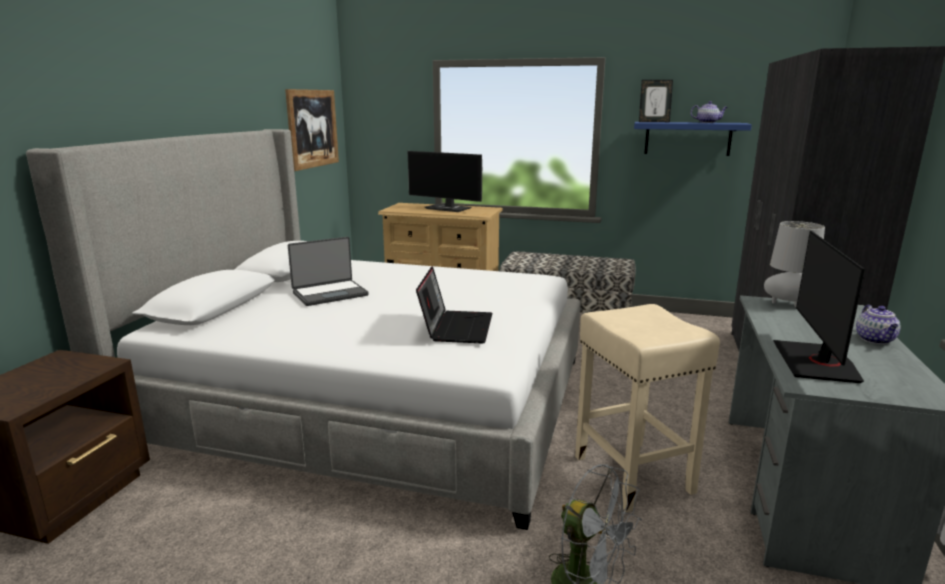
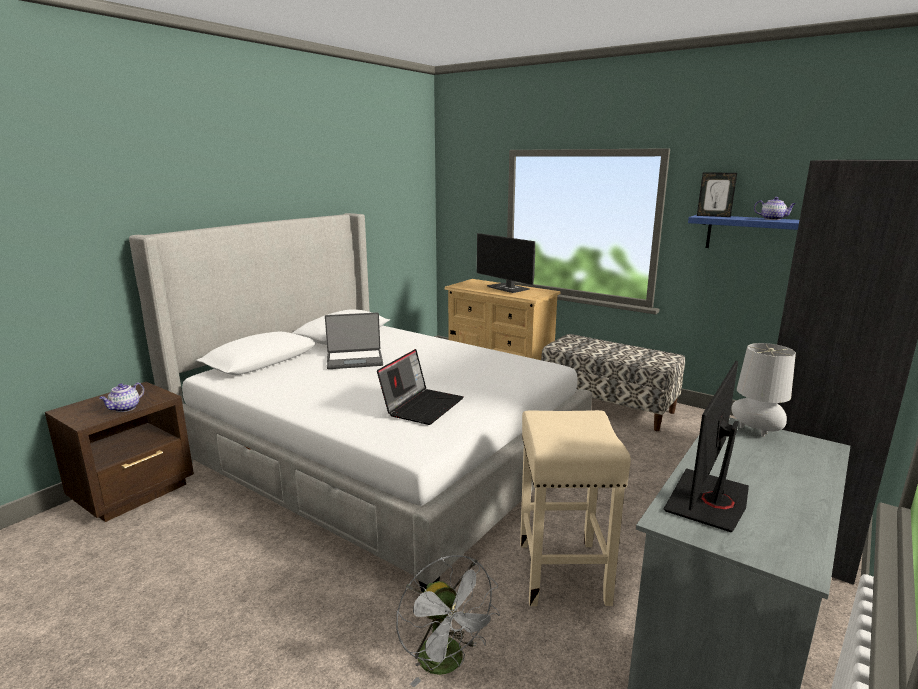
camera: 20 degrees right, 0 degrees up
(312, 128) = (399, 210): picture -> none
(875, 340) = (811, 488): teapot -> teapot (125, 408)

